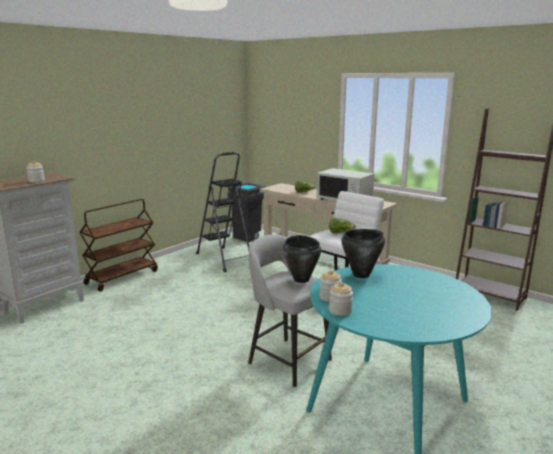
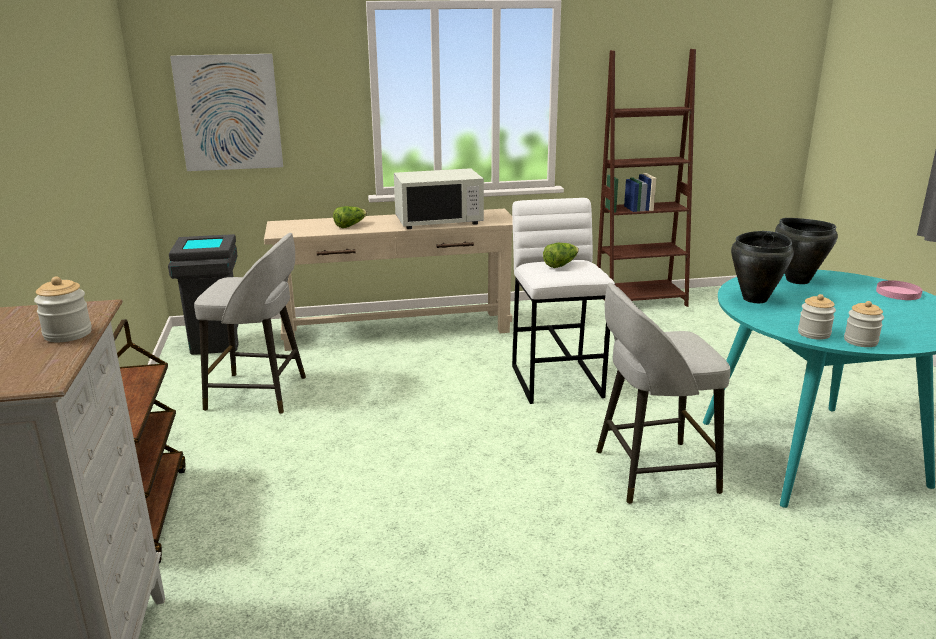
camera: 50 degrees left, 5 degrees up
(224, 259) = (260, 393): step ladder -> grey stool
(279, 127) = (229, 113): none -> picture
(301, 279) = (672, 338): black cooking pot -> black cooking pot (797, 280)
(464, 309) = (898, 293): none -> pink plate

